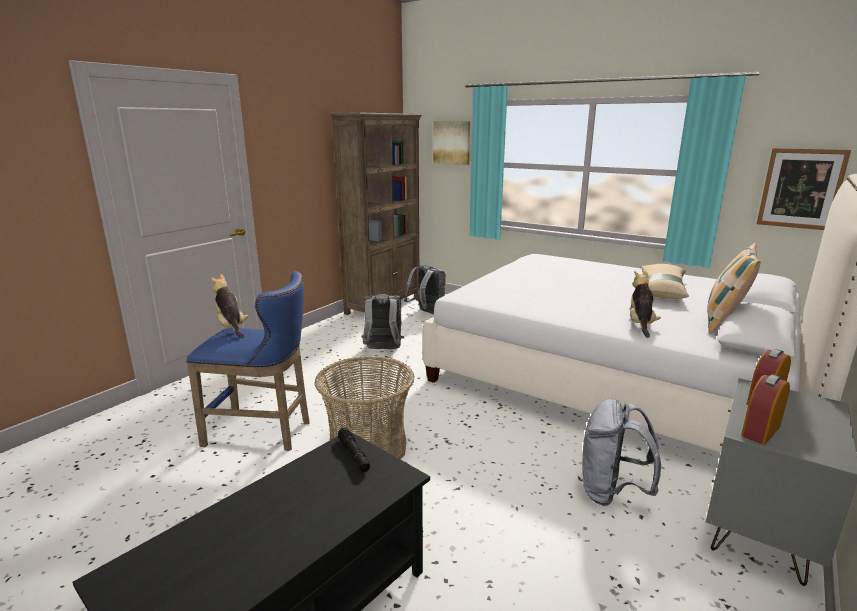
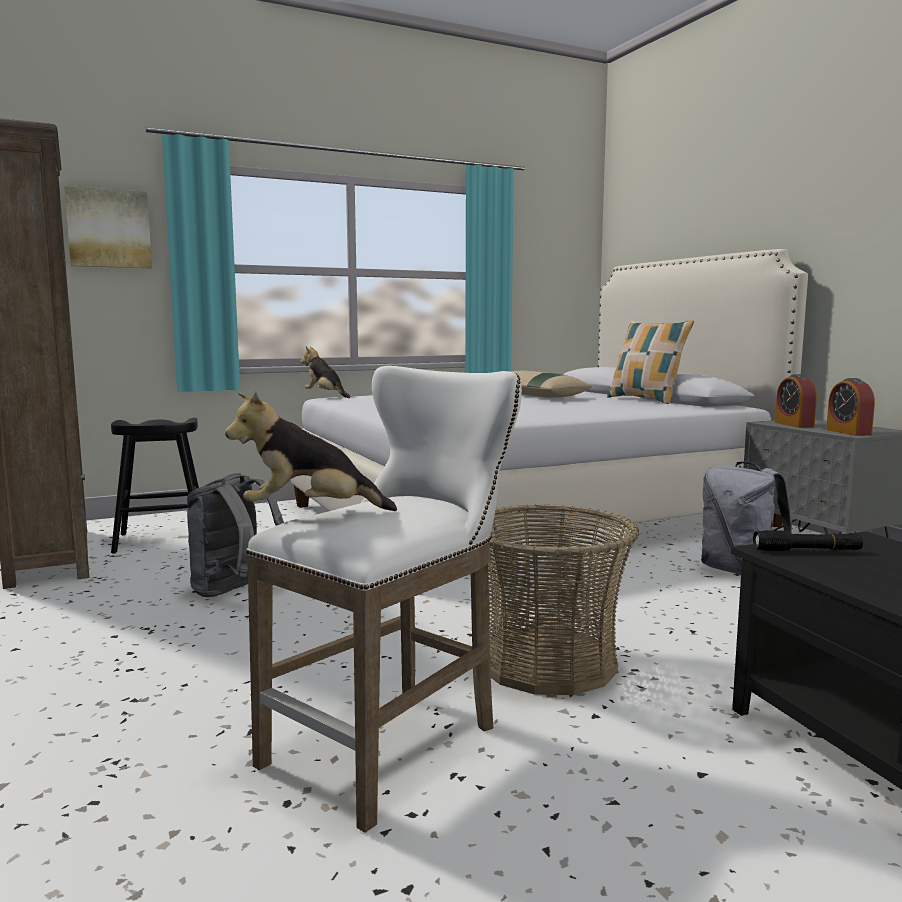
camera: 60 degrees left, 10 degrees down
(264, 433) = (395, 743): blue stool -> white stool
(427, 313) = (162, 540): grey backpack -> black stool
(640, 324) = (621, 409): plush toy -> plush toy (325, 396)
(801, 188) = (561, 288): picture -> none

